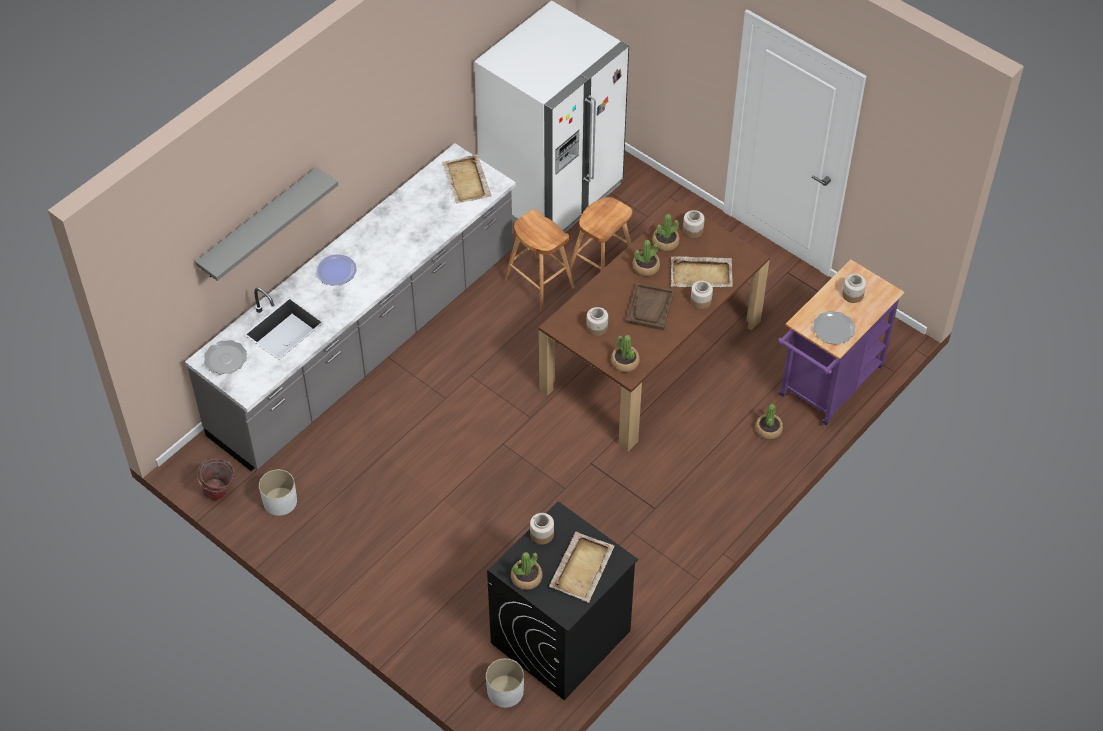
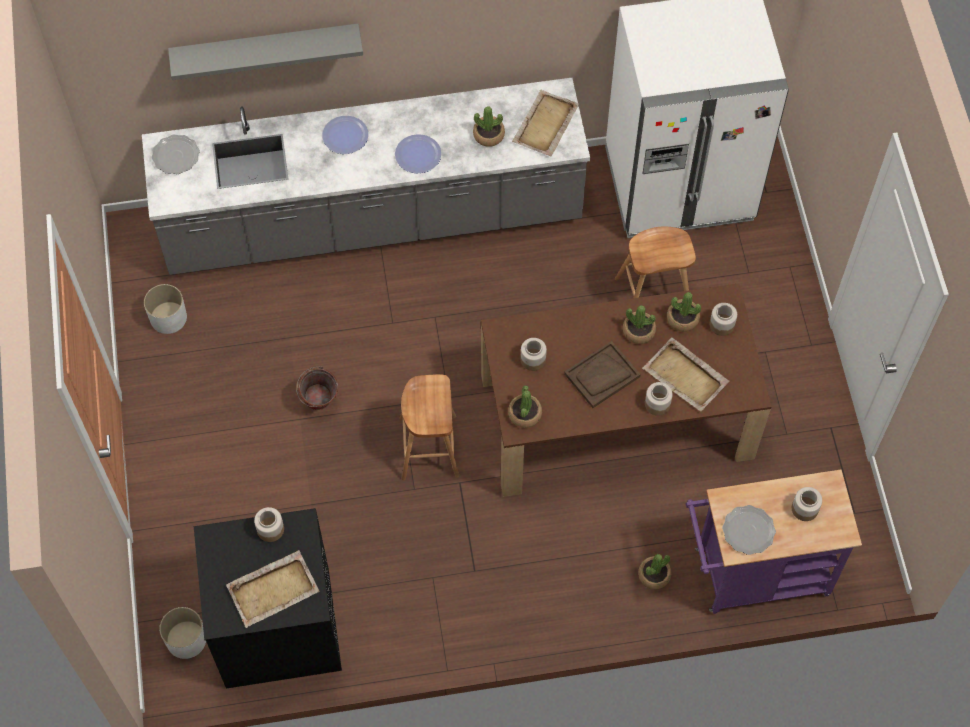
camera: 40 degrees right, 10 degrees up
(220, 494) = (128, 274): bucket -> bucket (319, 404)
(399, 251) = (417, 155): none -> plate
(526, 577) = (218, 560): potted plant -> potted plant (489, 135)
(539, 284) = (580, 270): brown stool -> brown stool (429, 447)

